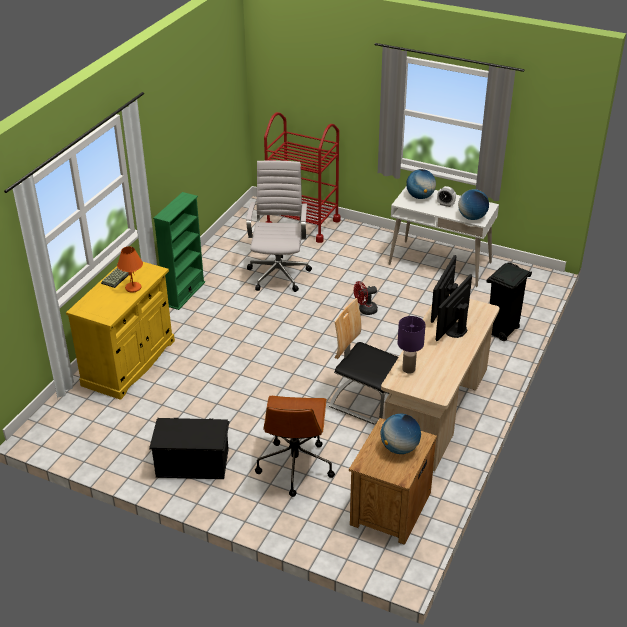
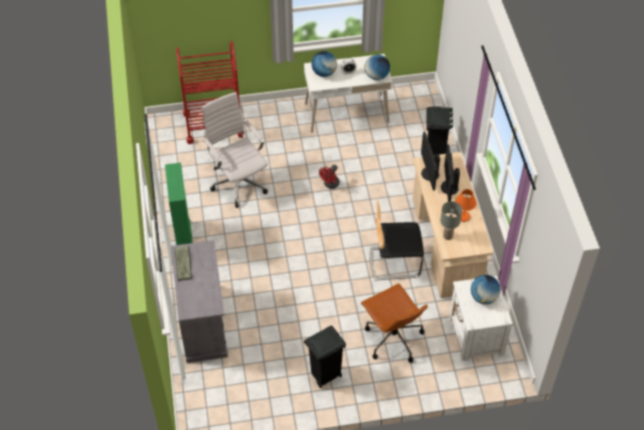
camera: 35 degrees left, 15 degrees up
(129, 363) = (203, 323): yellow cabinet -> grey cabinet
(133, 288) = (206, 271): orange table lamp -> orange table lamp (463, 216)
(192, 462) = (325, 376): black storage box -> black trash can
(389, 509) = (475, 335): brown nightstand -> white nightstand
(409, 369) = (448, 236): purple table lamp -> grey table lamp

